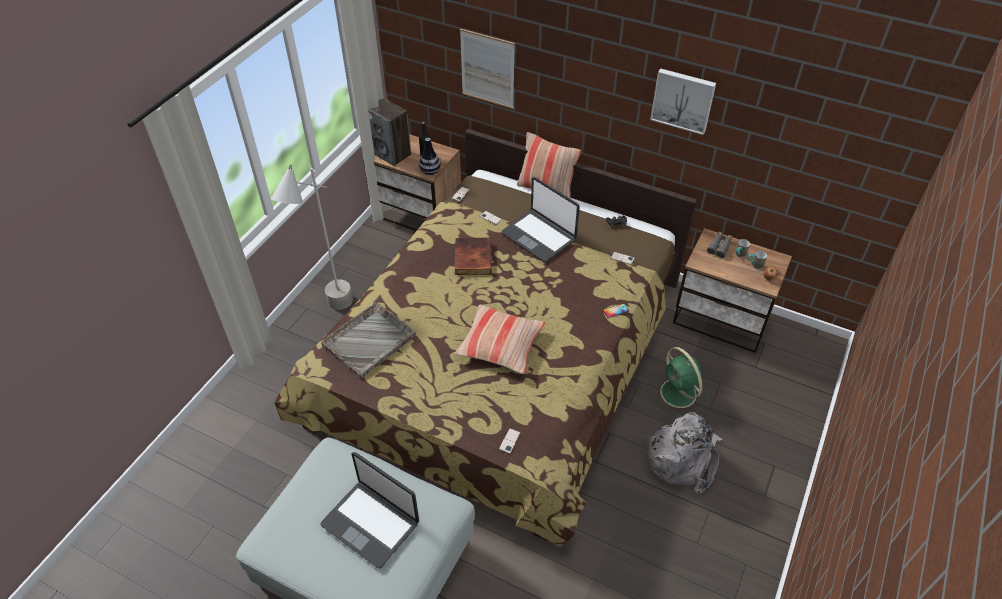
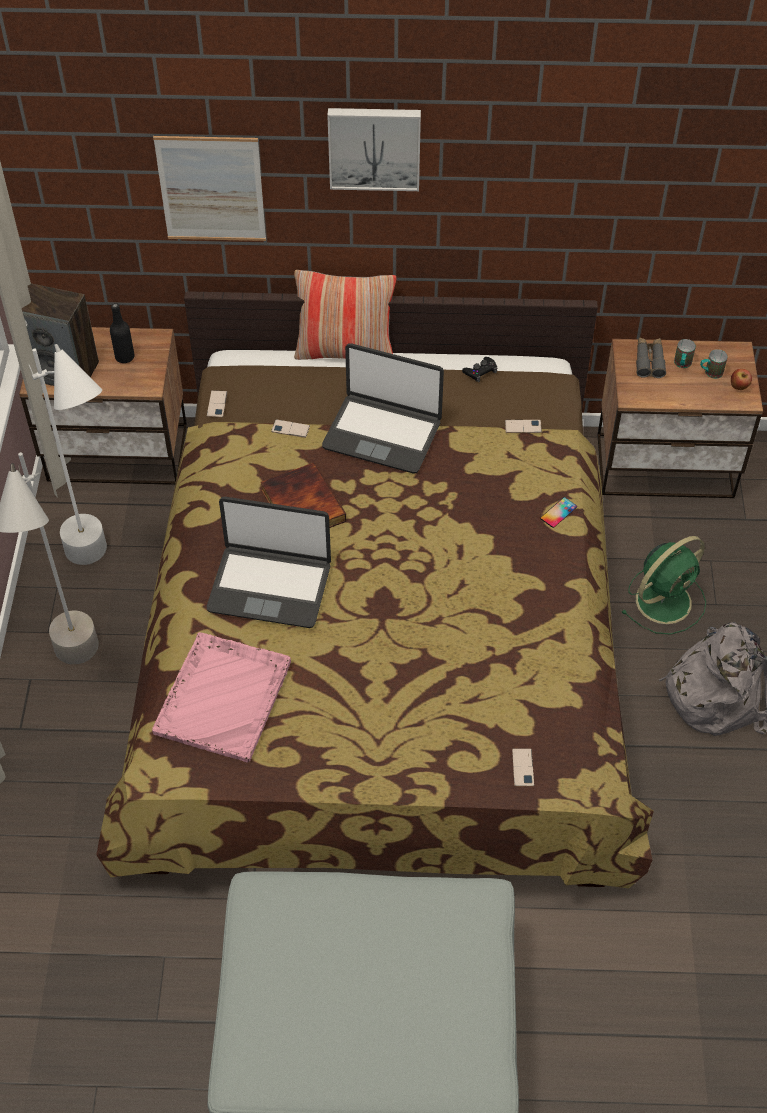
camera: 25 degrees left, 5 degrees up
(370, 340) = (224, 696): grey tray -> pink tray
(371, 523) = (388, 971): laptop -> laptop (270, 586)
(376, 268) = (104, 570): none -> white floor lamp
(430, 171) = (148, 382): vase -> none
(500, 345) = (426, 628): pillow -> none
(679, 394) = (665, 600): green fan -> green fan turned 75 degrees counterclockwise
(683, 100) = (558, 161): picture -> picture (374, 147)

